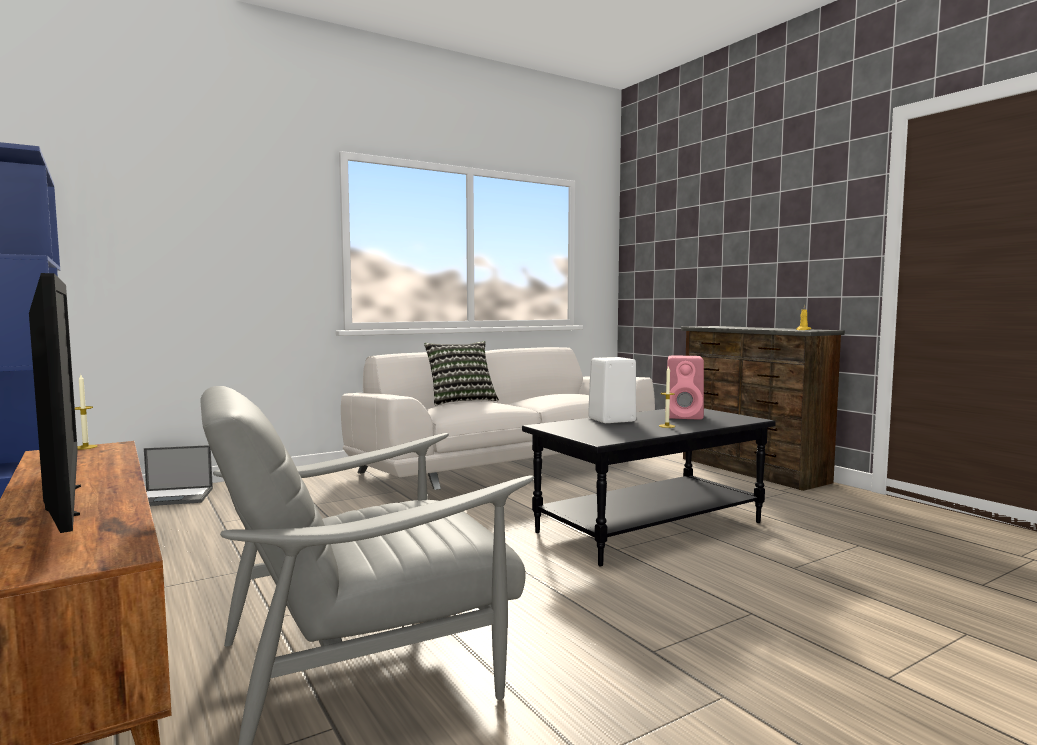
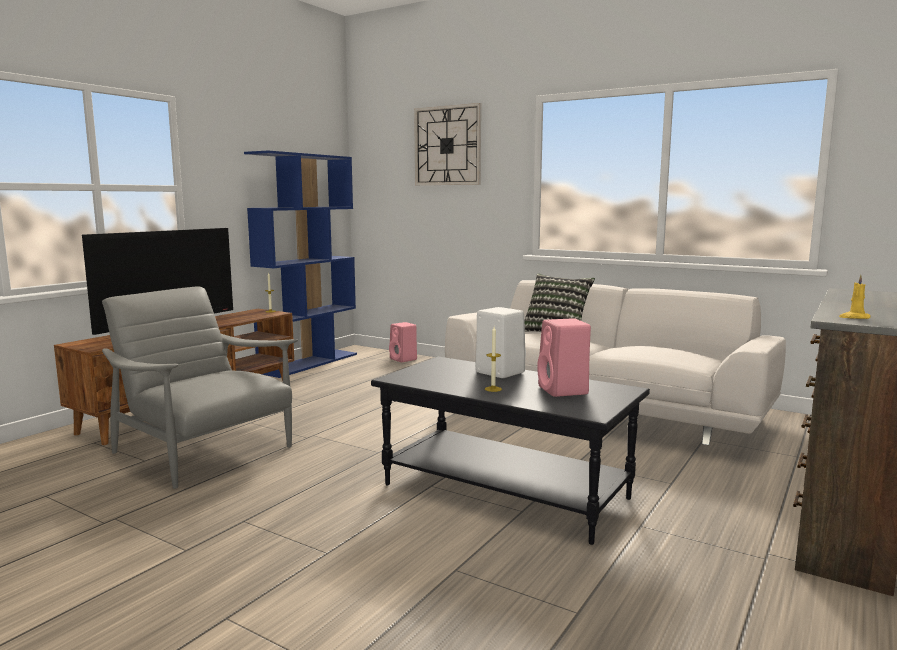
camera: 65 degrees right, 5 degrees up
(174, 497) = (404, 359): laptop -> pink speaker
(212, 191) = (447, 146): none -> wall clock

